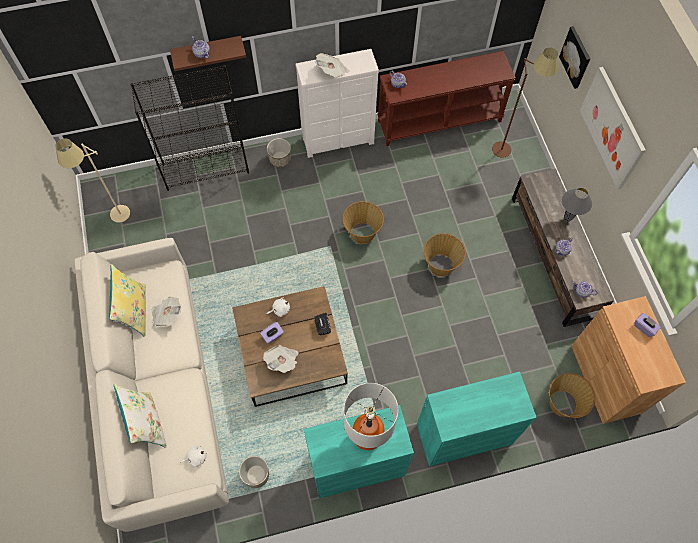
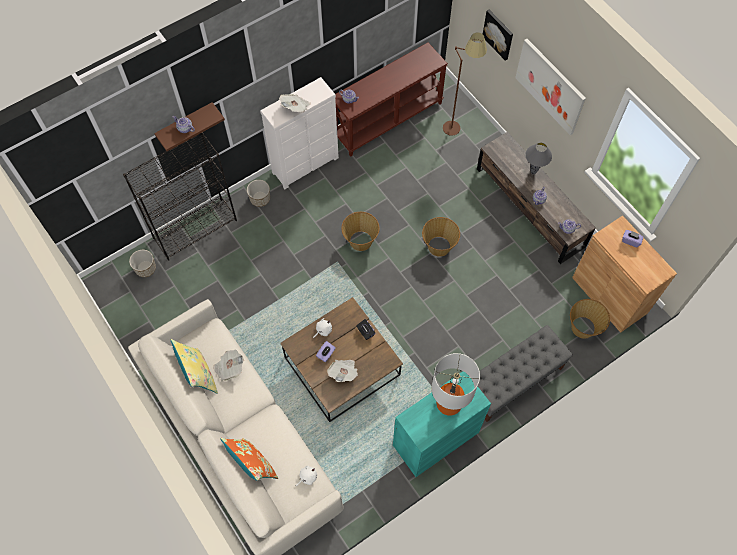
camera: 20 degrees left, 0 degrees up
(116, 221) = (133, 304): beige floor lamp -> none
(147, 423) = (252, 464): white pillow -> orange pillow
(256, 475) = (354, 478): planter -> planter (145, 268)
(463, 434) = (513, 381): turquoise cabinet -> grey bench

